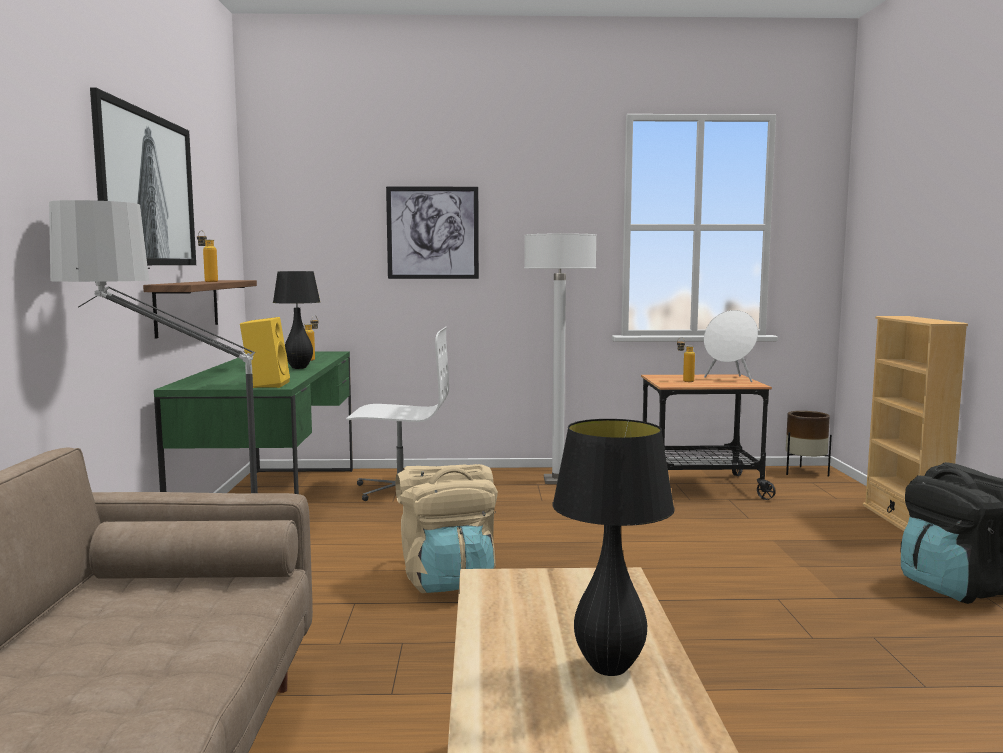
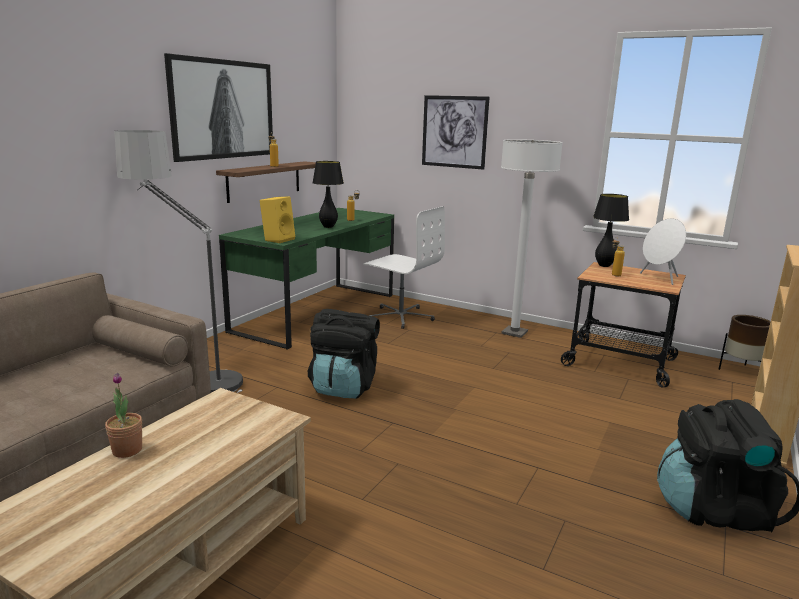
camera: 30 degrees right, 10 degrees up
(447, 579) = (344, 387): beige backpack -> black backpack
(495, 668) = (127, 450): none -> potted plant
(609, 668) = (171, 471): black table lamp -> black table lamp (604, 265)

